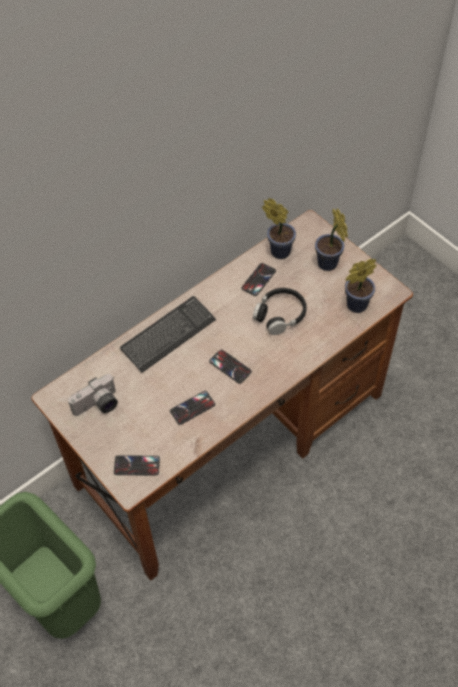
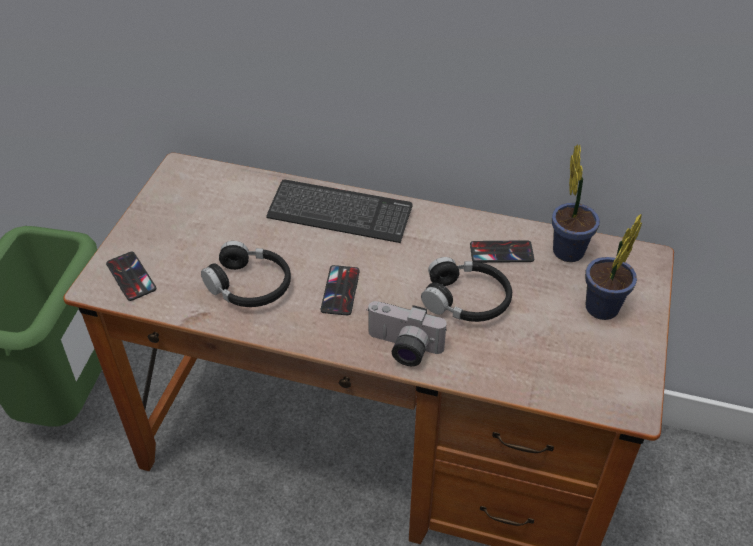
camera: 55 degrees right, 10 degrees down
(98, 406) = (193, 206): camera -> camera (402, 349)
(192, 408) = (249, 285): phone -> black headphones
(354, 306) = (560, 373): potted plant -> none

